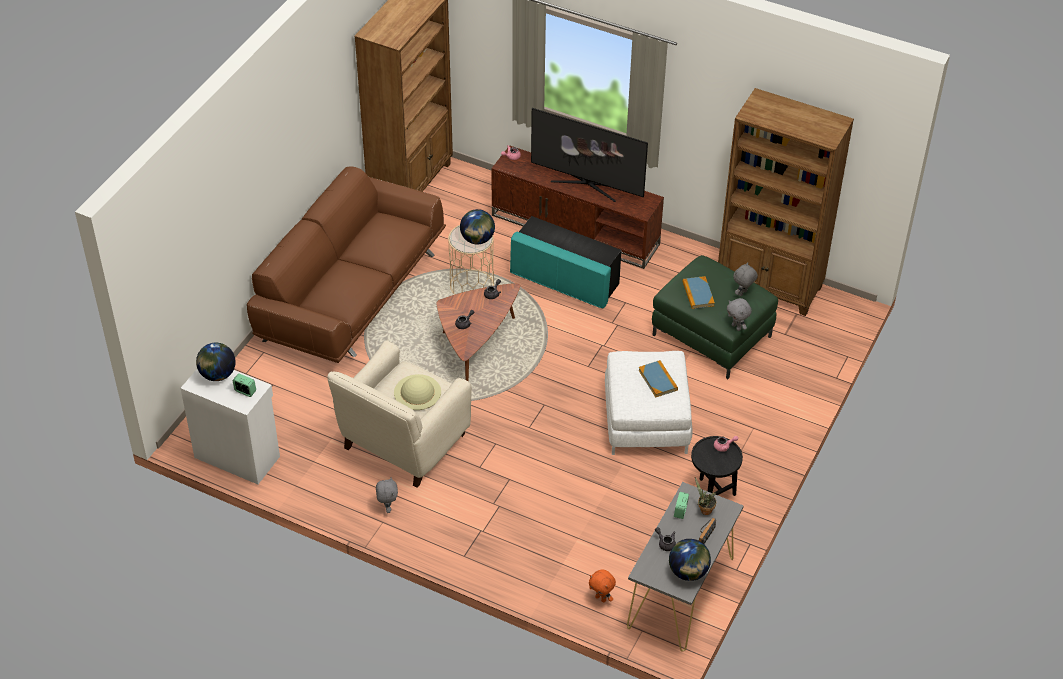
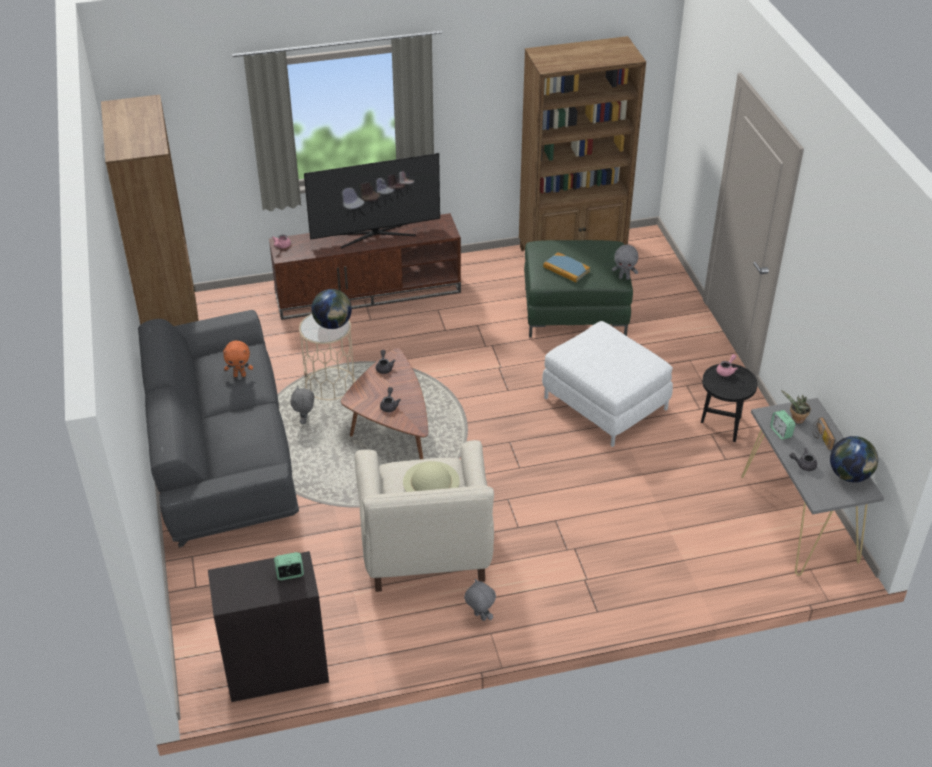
camera: 40 degrees left, 5 degrees down
(217, 374) = (240, 577): globe -> none
(237, 456) = (276, 669): white cabinet -> black cabinet
(351, 293) = (222, 453): brown sofa -> grey sofa
(565, 279) = (406, 335): turquoise ottoman -> none
(601, 598) = (748, 566): orange plush toy -> orange plush toy (240, 375)
(658, 380) = (615, 351): book -> none
(743, 293) = (598, 251): grey plush toy -> grey plush toy (305, 420)

